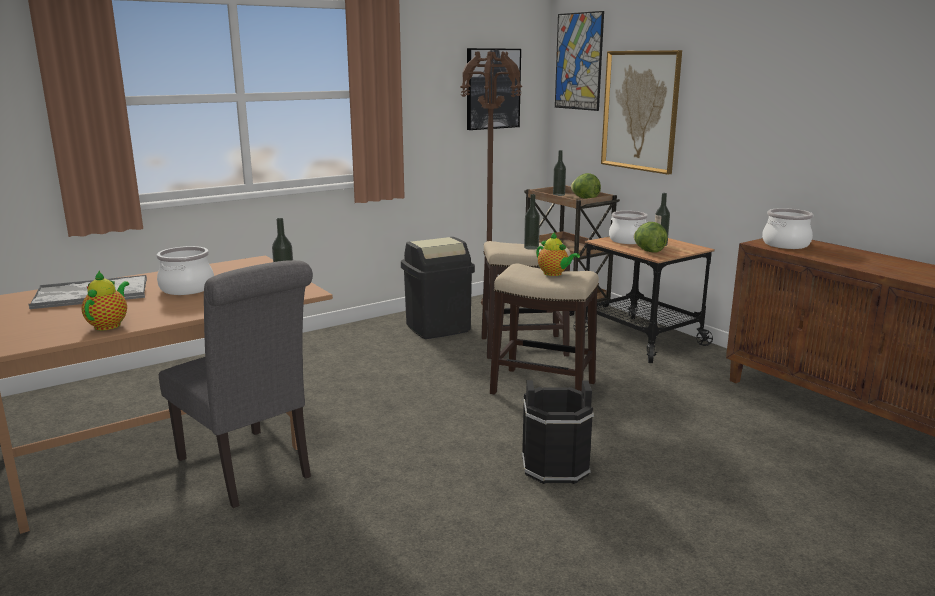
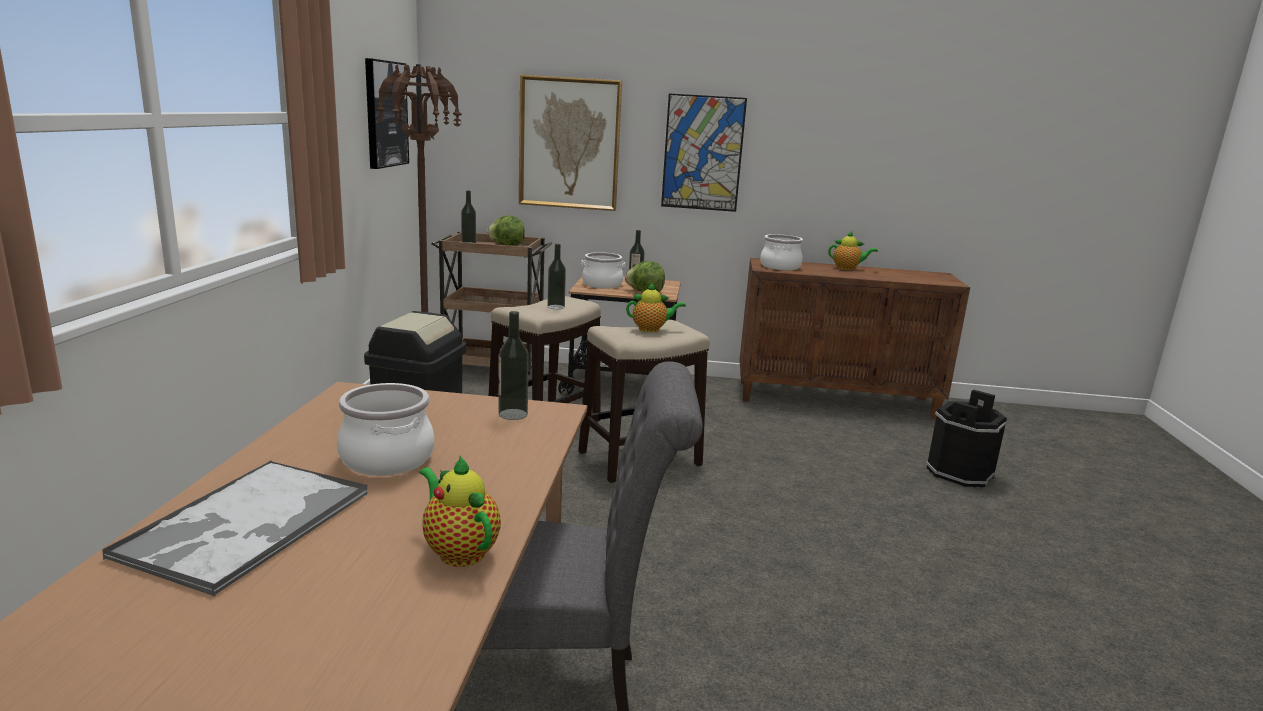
camera: 50 degrees left, 0 degrees up
(555, 466) = (783, 523): black bucket -> black bucket (960, 473)
(578, 61) = (470, 84): picture -> picture (703, 153)
(873, 258) = (847, 268): none -> teapot

